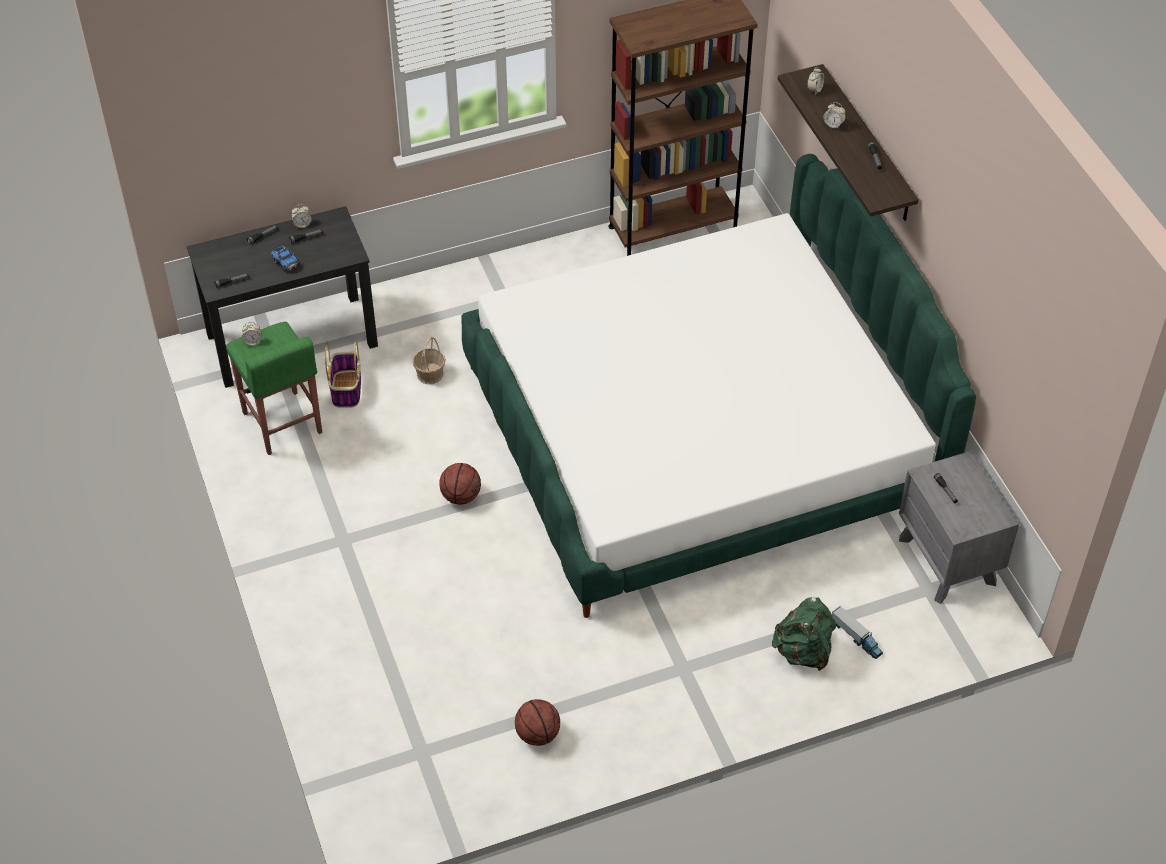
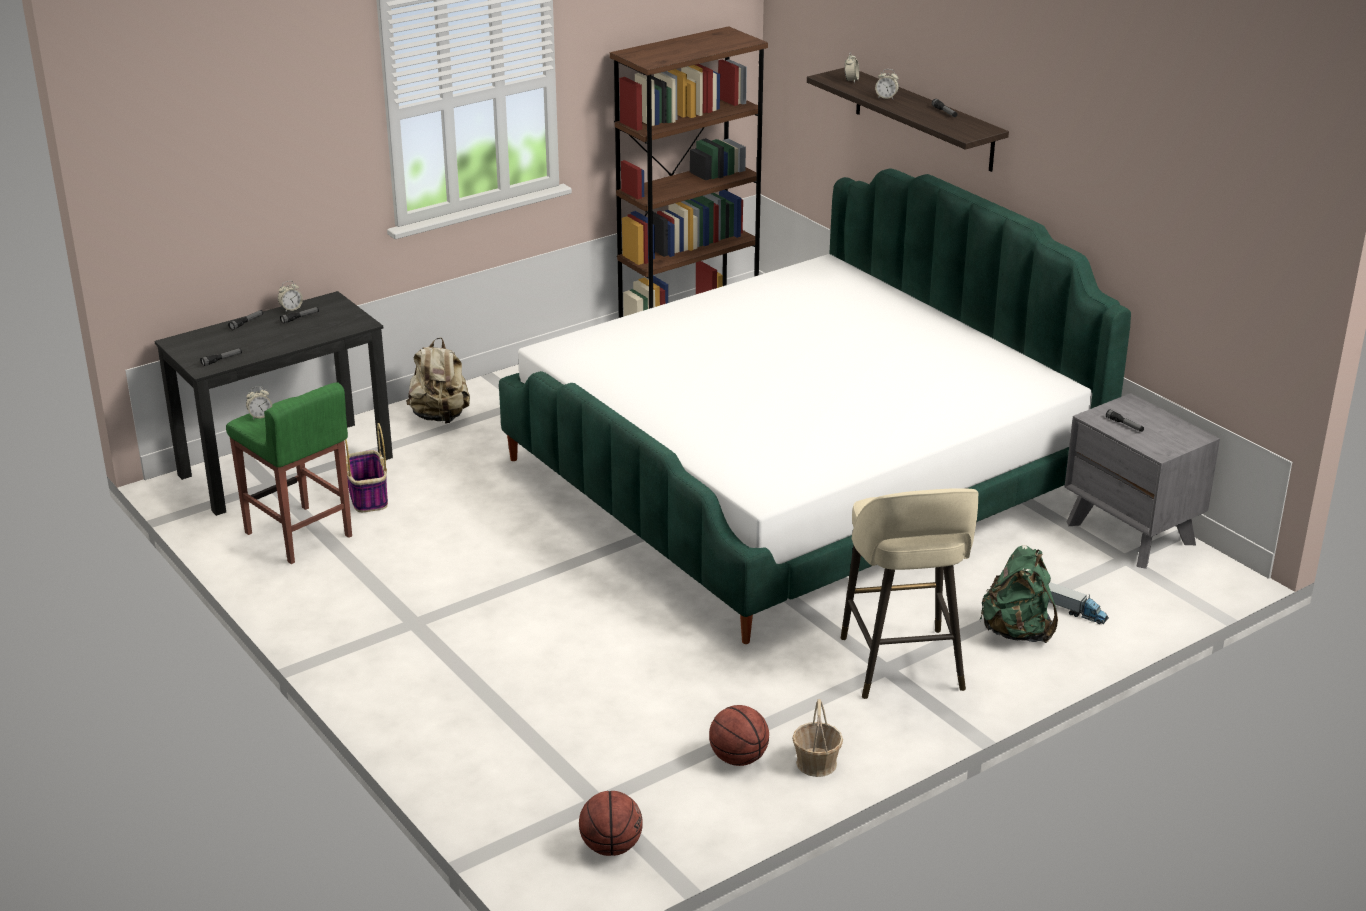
camera: 15 degrees left, 20 degrees down
(286, 263) = (283, 338): toy truck -> none
(429, 374) = (464, 471): basket -> basket (816, 763)
(430, 303) = (440, 417): none -> beige backpack
(461, 496) = (545, 564): basketball -> basketball (611, 847)
(697, 668) = (902, 666): none -> beige stool

